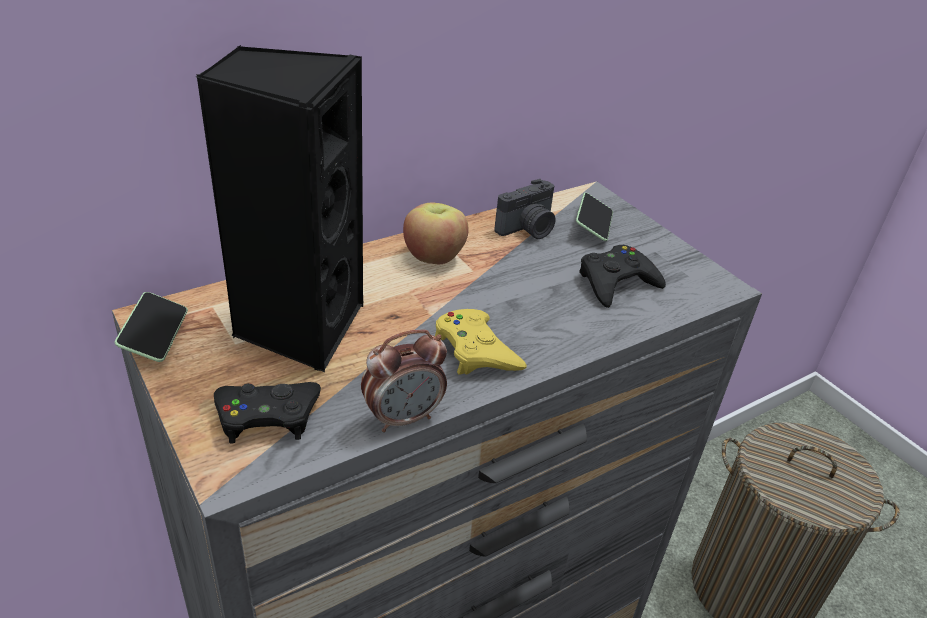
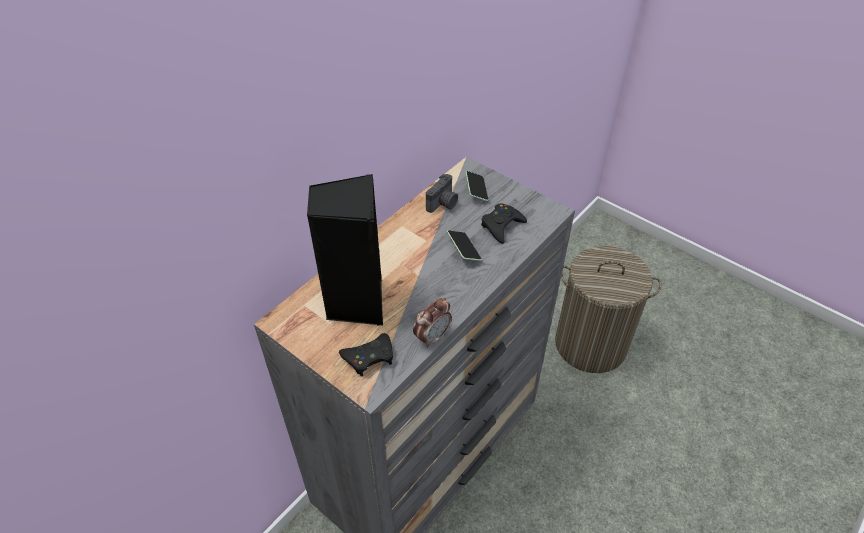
camera: 15 degrees left, 10 degrees up
(155, 337) = (287, 332): phone -> phone (463, 250)
(434, 256) = (402, 237): apple -> none
(476, 350) = (449, 289): yellow game controller -> none

